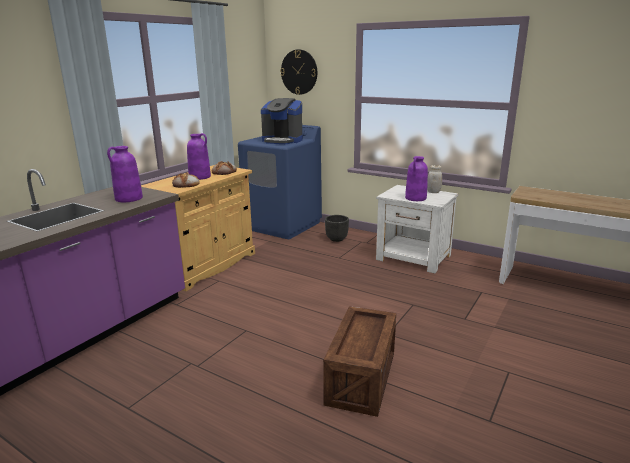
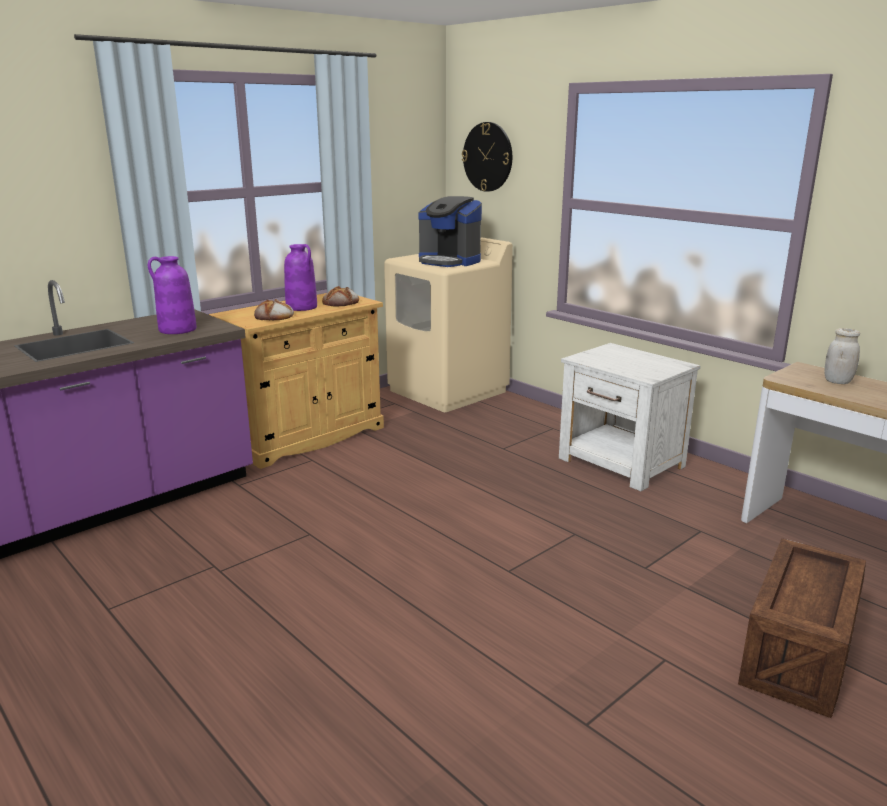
camera: 15 degrees right, 0 degrees up
(283, 225) = (448, 391): blue washing machine -> beige washing machine
(336, 239) = (517, 420): black planter -> none
(361, 378) = (430, 627): crate -> crate (797, 655)
(415, 198) = (621, 367): purple vase -> none
(433, 192) = (659, 359): white jar -> white jar (837, 381)

